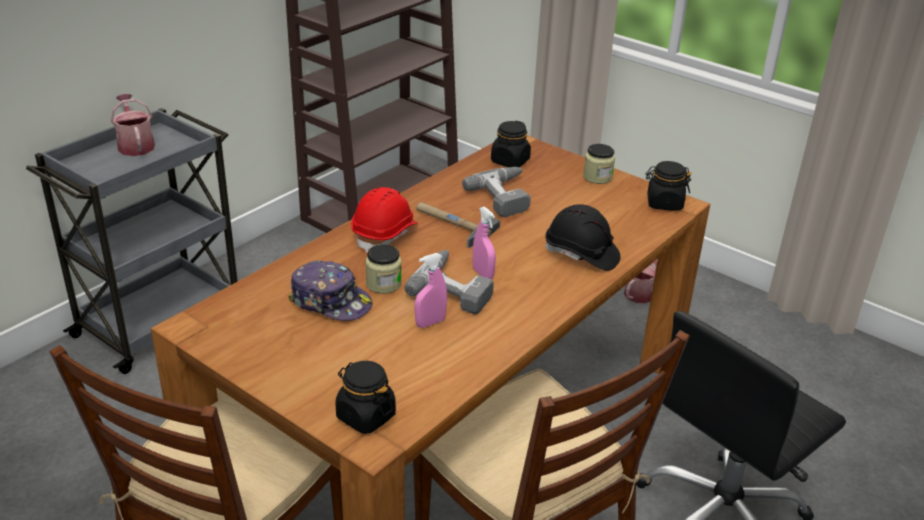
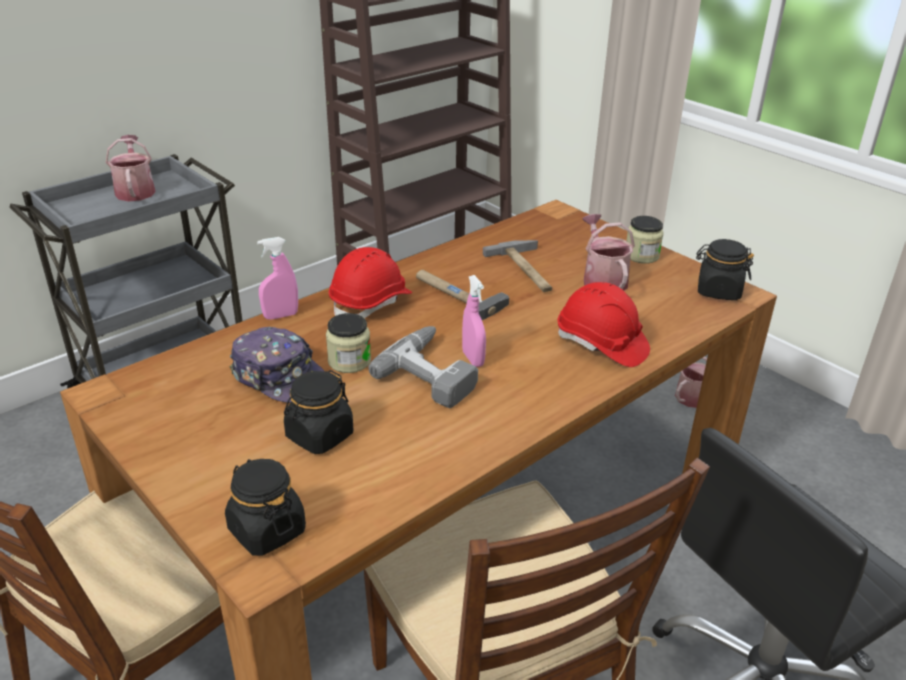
camera: 10 degrees right, 0 degrees up
(430, 323) = (390, 414): pink spray bottle -> pink spray bottle (281, 316)
(507, 196) = (527, 270): power drill -> hammer
(510, 161) = (541, 232): black jar -> black jar (319, 436)
(570, 200) = (602, 279): none -> watering can
(581, 254) = (601, 344): black hard hat -> red hard hat

